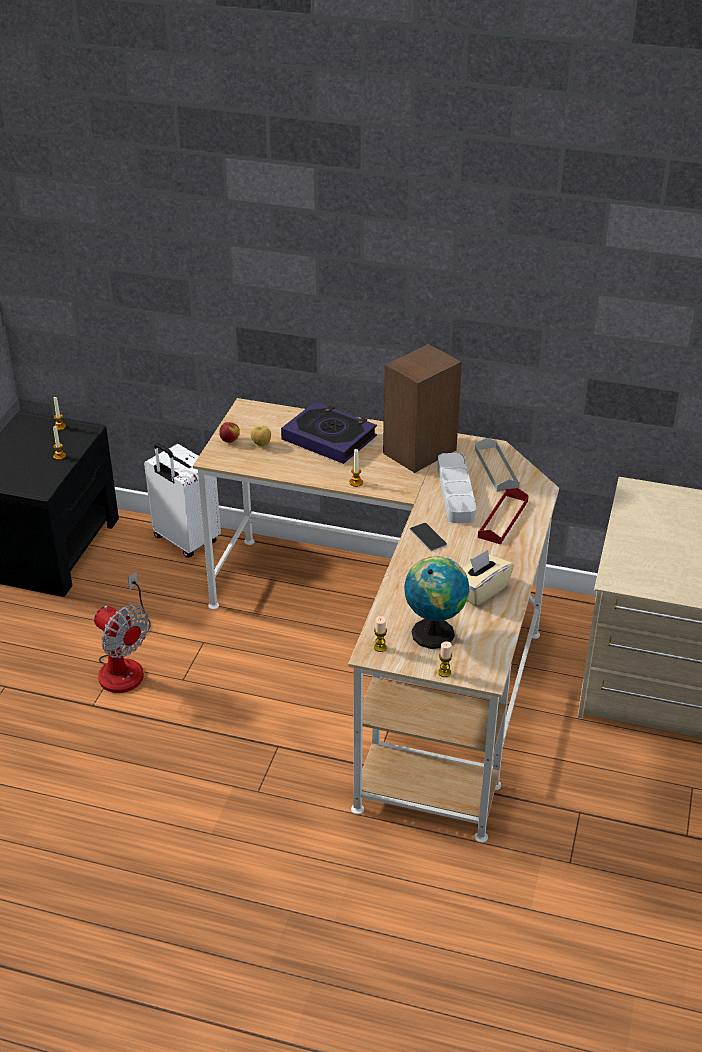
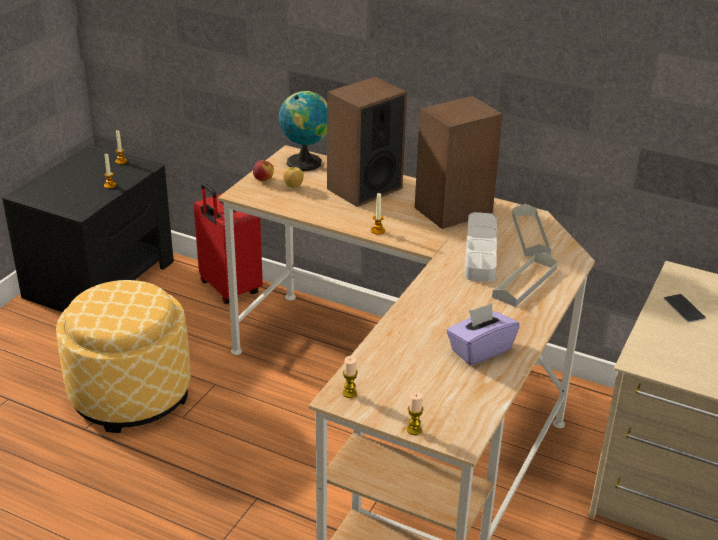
camera: 10 degrees right, 5 degrees down
(124, 664) = (130, 394): fan -> ottoman
(185, 541) = (228, 289): white suitcase -> red suitcase
(329, 438) = (364, 188): book -> speaker
(428, 537) = (437, 290): phone -> phone (684, 308)
(434, 632) = (415, 385): globe -> globe (306, 162)
(480, 590) = (480, 350): beige tissue box -> purple tissue box
(503, 519) = (525, 283): red tray -> grey tray

